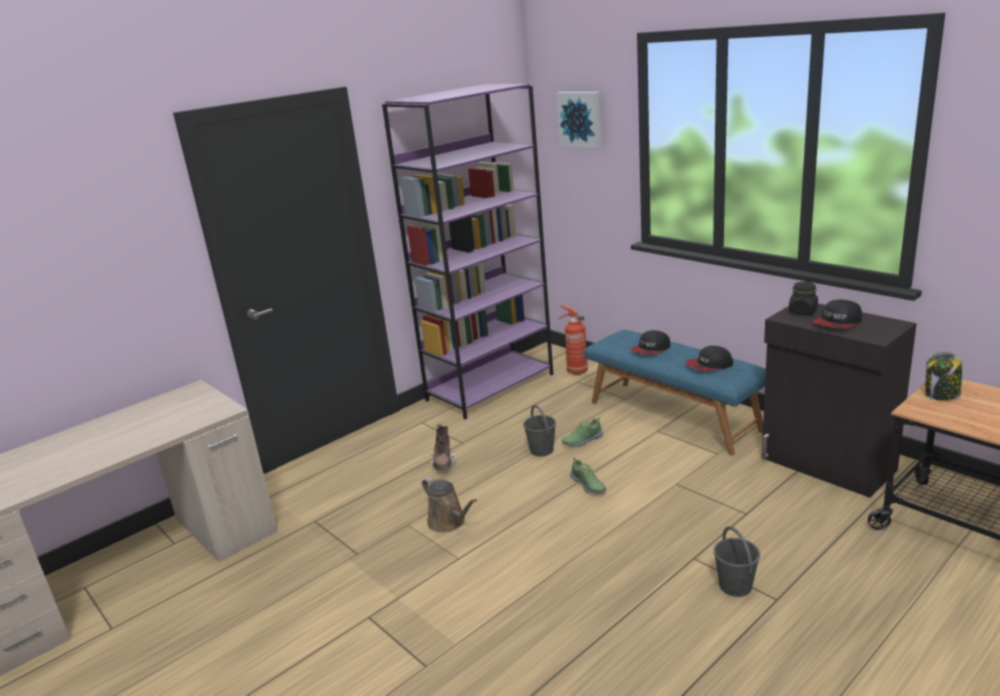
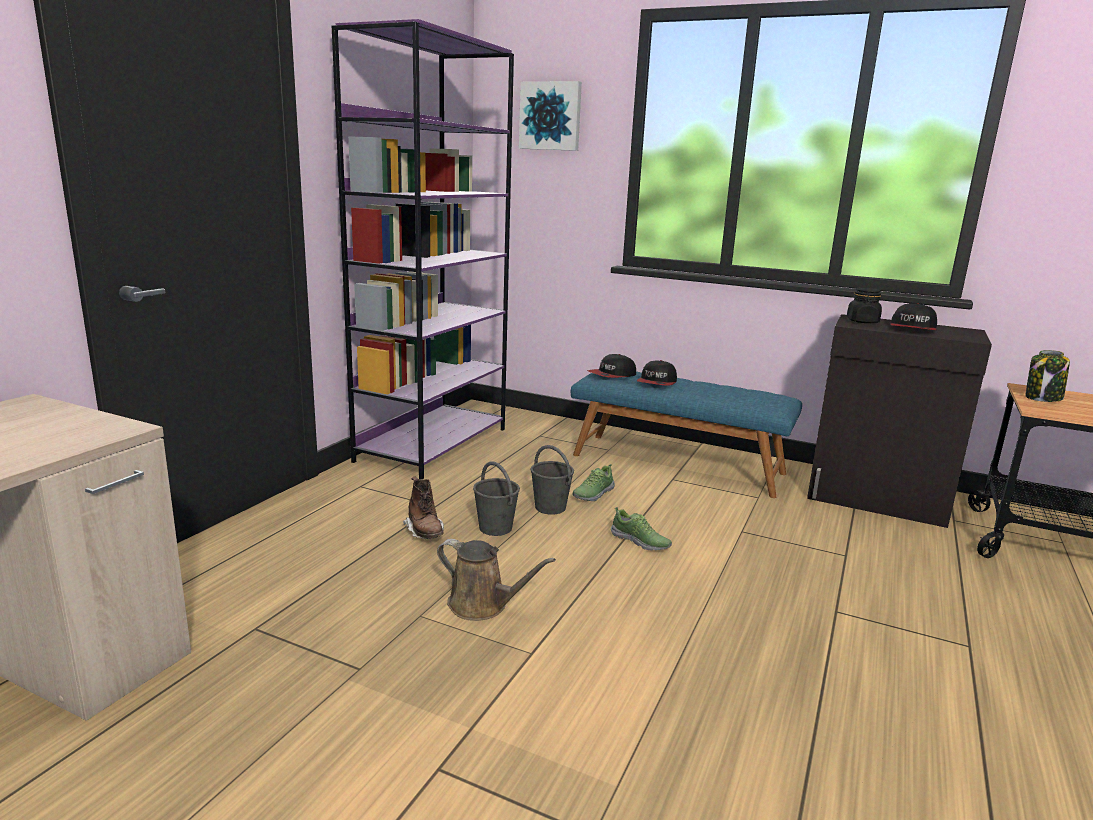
camera: 25 degrees left, 5 degrees down
(576, 371) = (530, 426): fire extinguisher -> none
(709, 365) = (737, 395): cap -> cap (612, 375)
(735, 586) = (912, 637): grey bucket -> grey bucket (496, 528)

